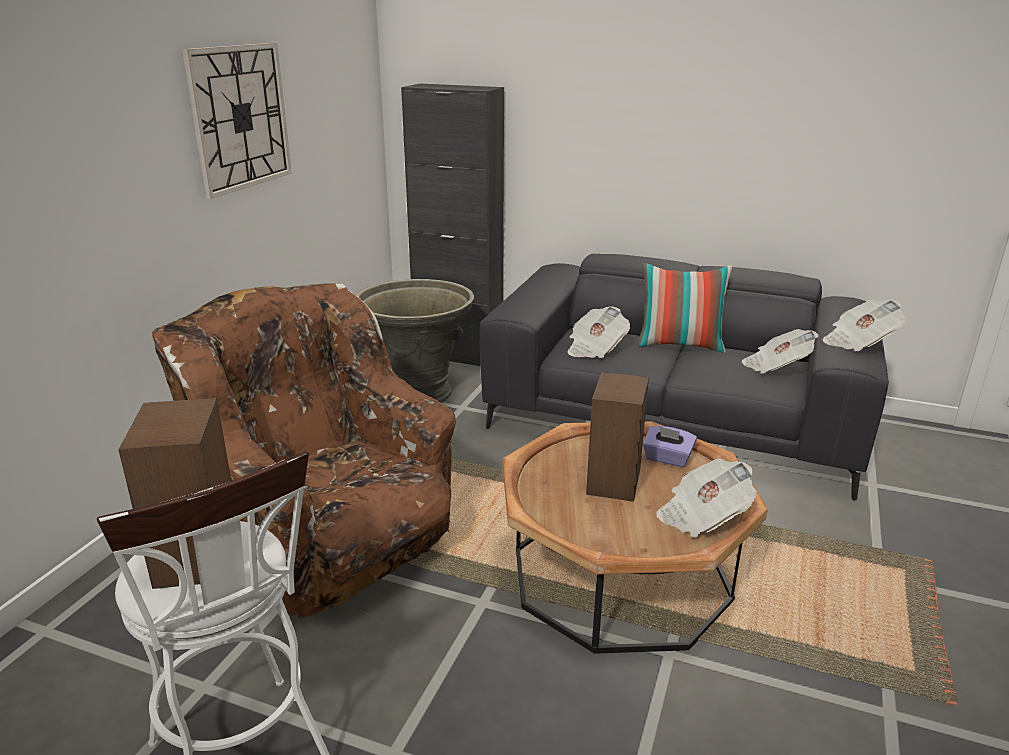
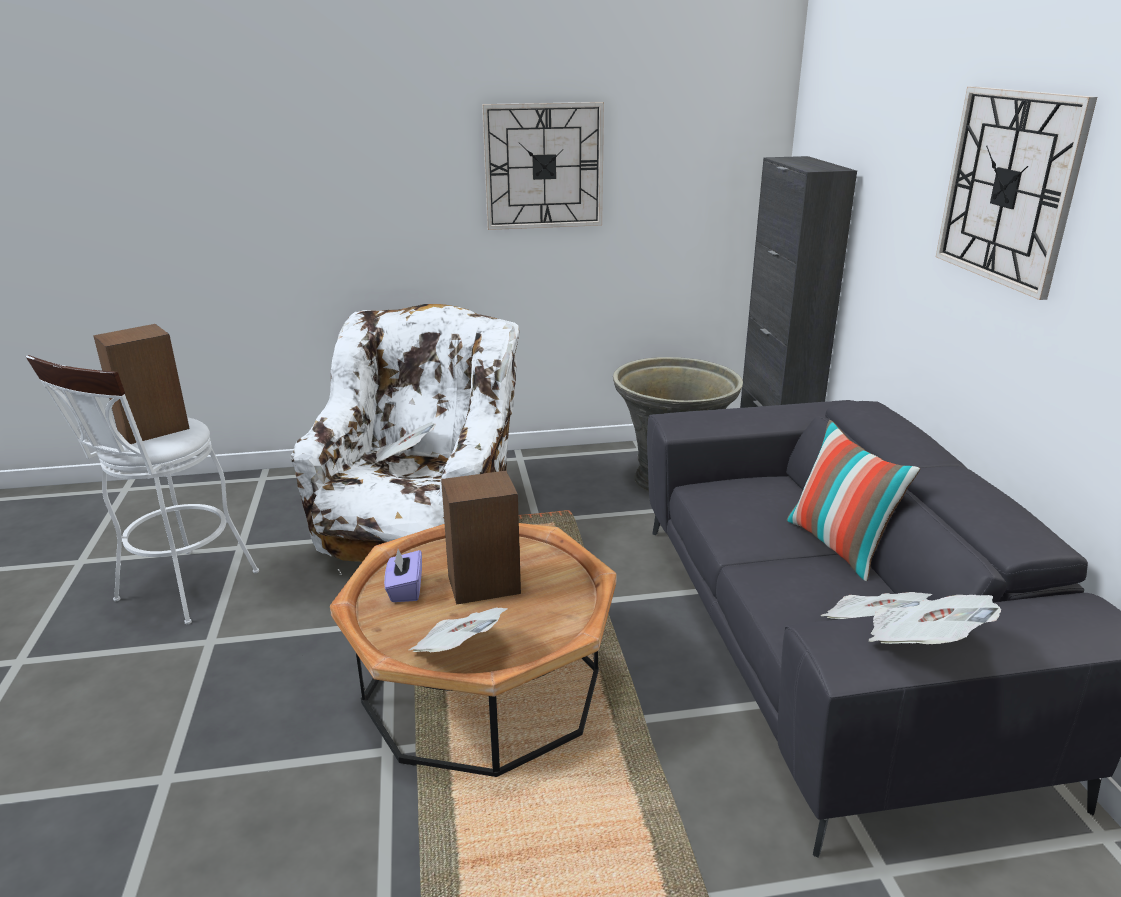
camera: 60 degrees right, 0 degrees up
(329, 535) = (422, 525): brown armchair -> white armchair
(595, 348) = (744, 498): newspaper -> newspaper (404, 458)
(667, 459) = (556, 605): purple tissue box -> purple tissue box (405, 589)
(691, 78) = (1008, 187): none -> wall clock

